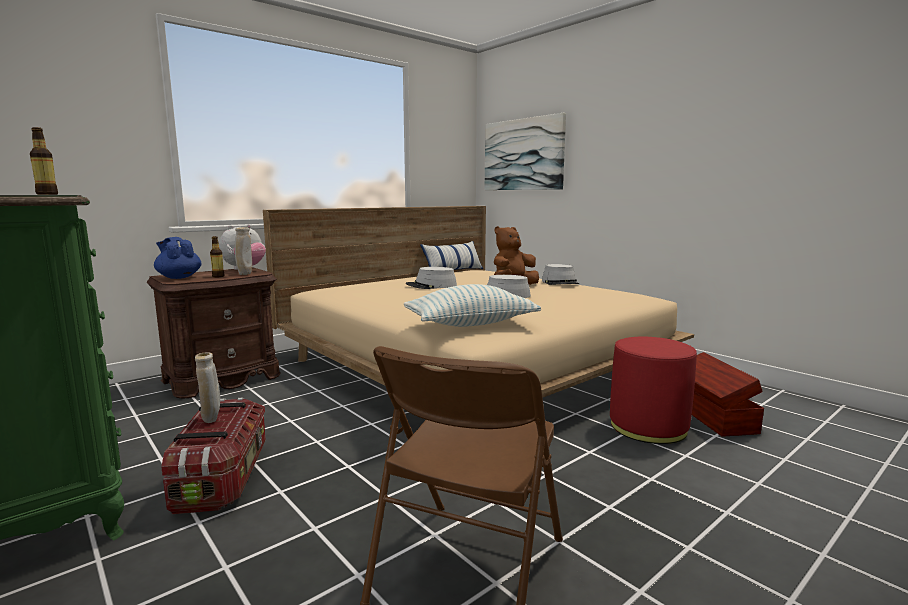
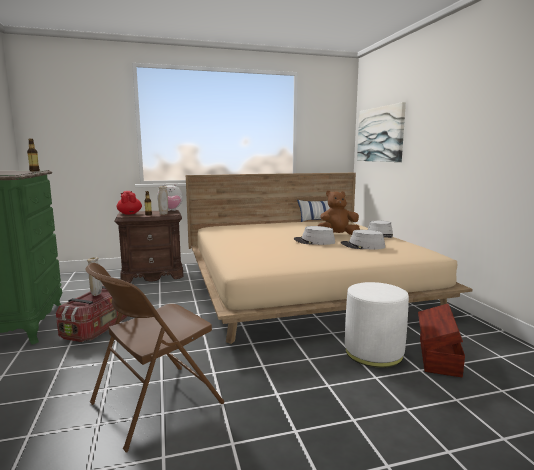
camera: 25 degrees right, 0 degrees up
(179, 277) = (129, 213): blue teapot -> red teapot
(431, 286) = (282, 230): grey hat -> grey hat (362, 246)
(470, 324) = (255, 258): pillow -> none
(648, 427) = (373, 352): red ottoman -> white ottoman

